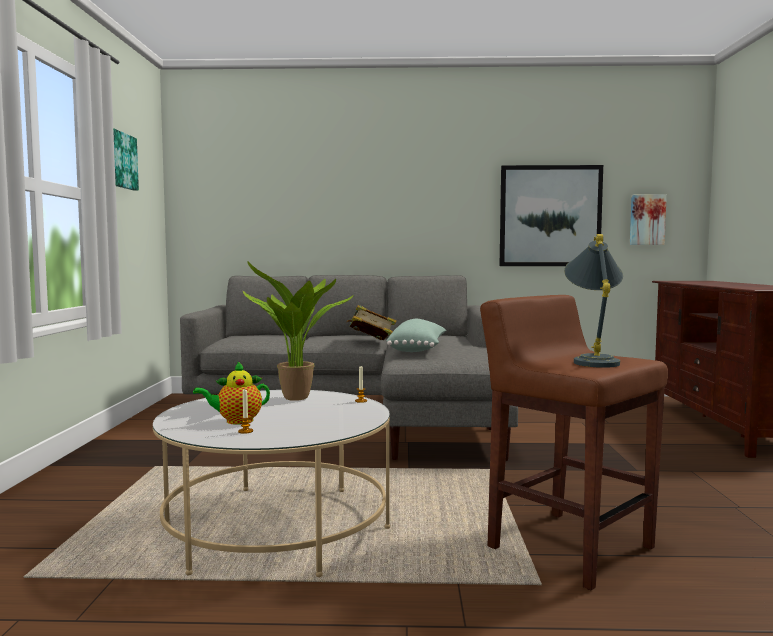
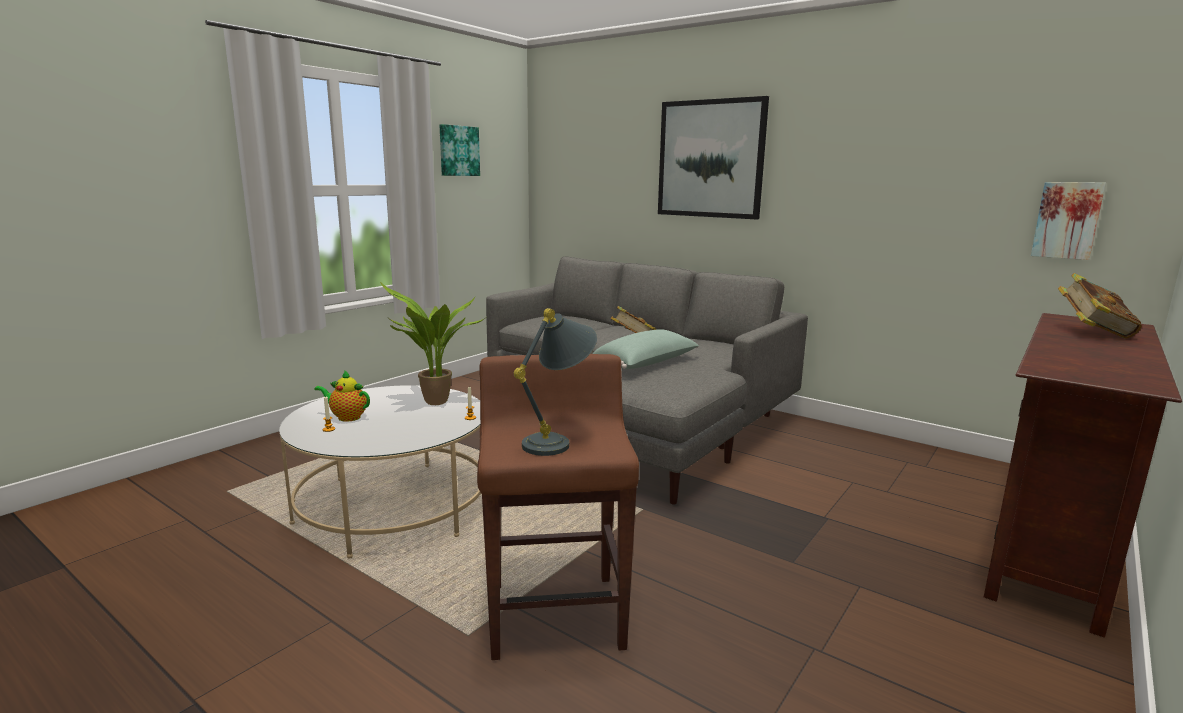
camera: 35 degrees right, 10 degrees up
(550, 216) = (913, 208): picture -> picture (710, 159)
(707, 282) = (1092, 332): none -> book

